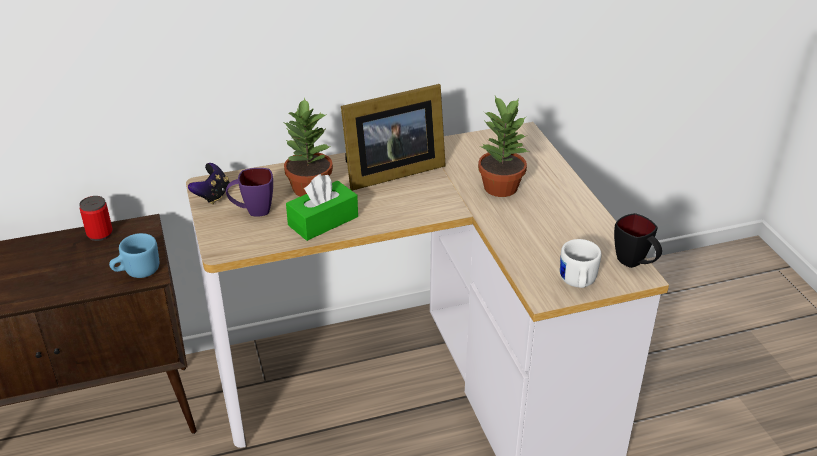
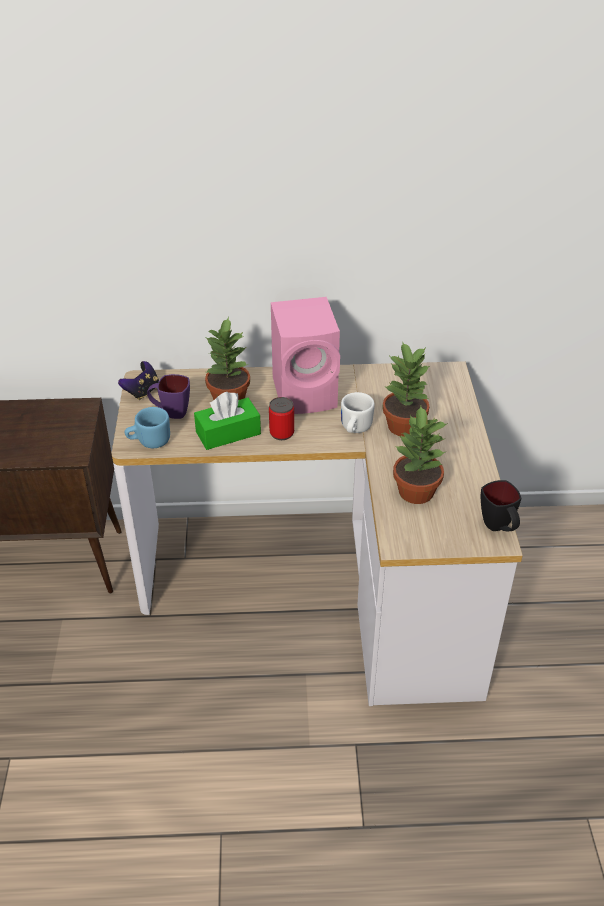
camera: 15 degrees right, 5 degrees up
(100, 234) = (46, 409): can -> can (281, 433)
(137, 272) = (64, 450): blue mug -> blue mug (149, 441)
(389, 172) = (307, 393): picture frame -> pink speaker
(540, 245) = (416, 492): none -> potted plant
(577, 283) = (434, 537): white mug -> white mug (354, 429)

